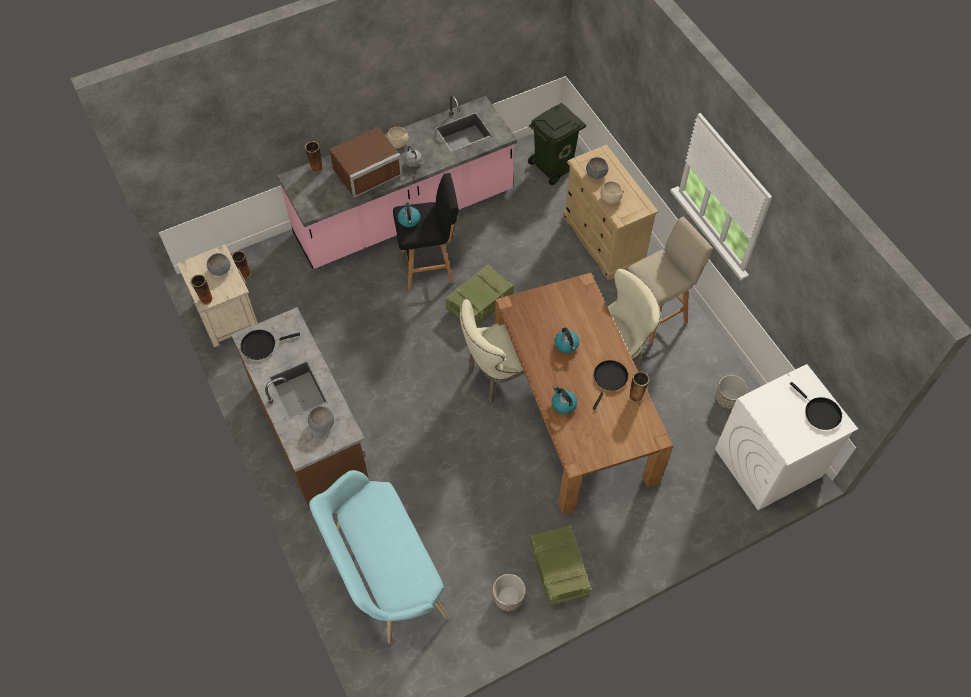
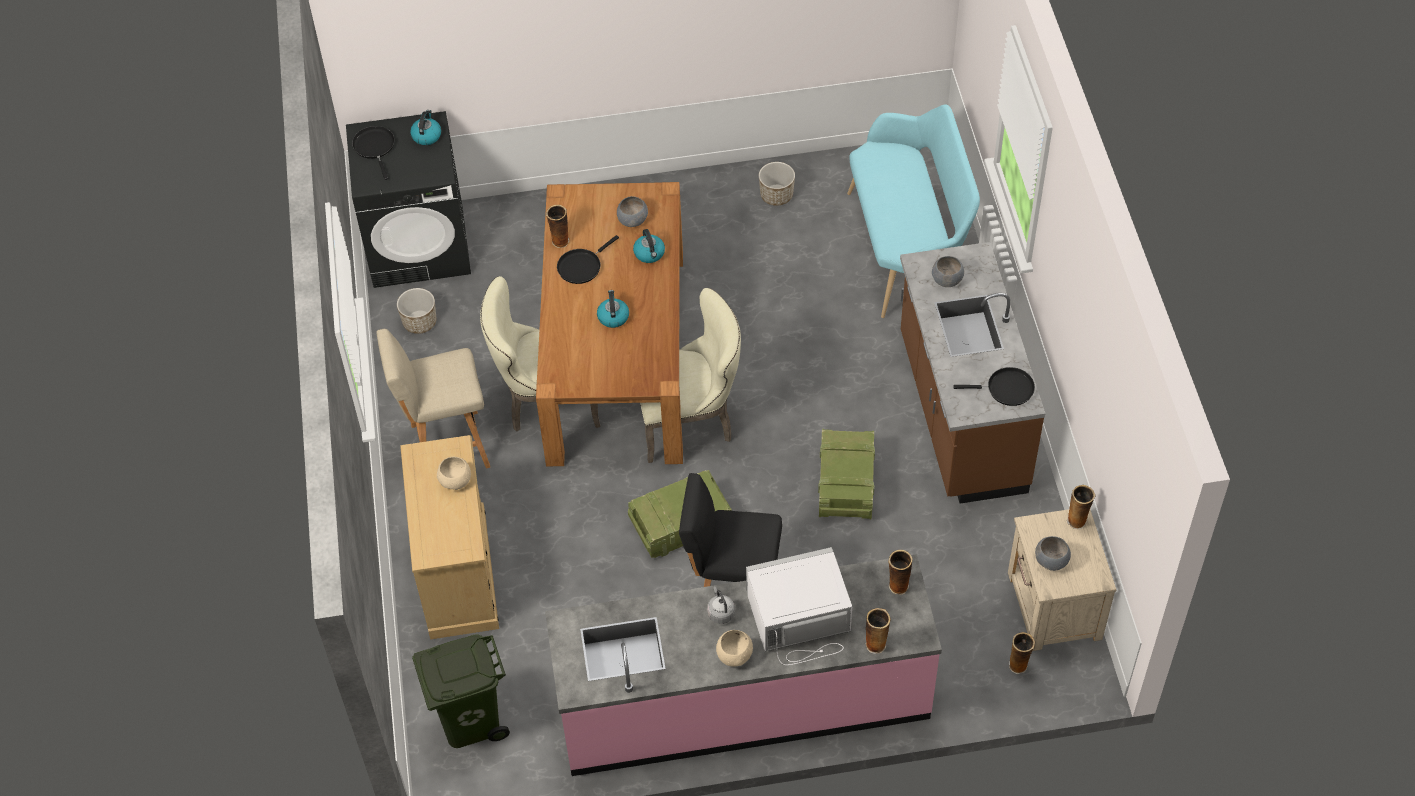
camera: 160 degrees left, 5 degrees down
(311, 202) = (897, 586): none -> vase
(365, 170) = (799, 620): brown microwave -> white microwave
(409, 220) = (756, 542): kettle -> kettle (426, 135)
(559, 571) = (711, 205): crate -> crate (845, 483)
(596, 173) = (454, 524): grey bowl -> grey bowl (632, 220)
(768, 463) = (419, 246): white washing machine -> black washing machine

